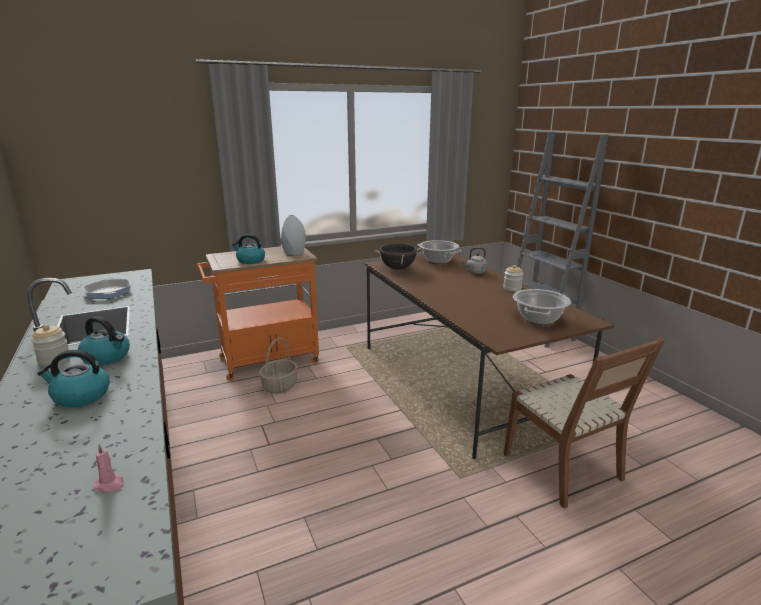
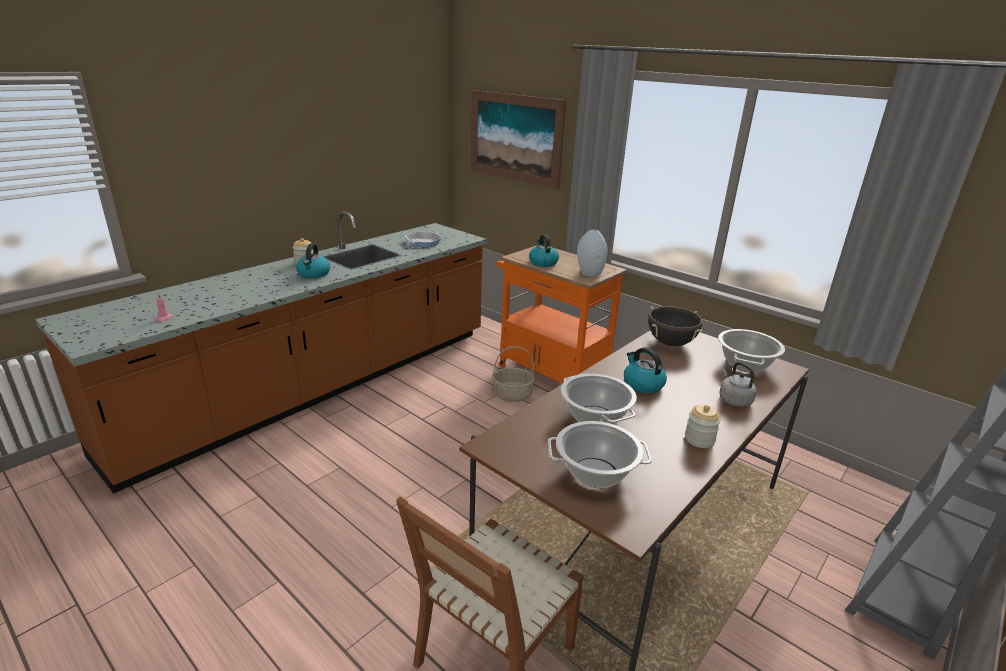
camera: 65 degrees right, 5 degrees up
(80, 396) = (259, 283): kettle -> kettle (642, 384)
(125, 160) = (515, 138): none -> picture
(478, 306) = (595, 417): none -> cooking pot

